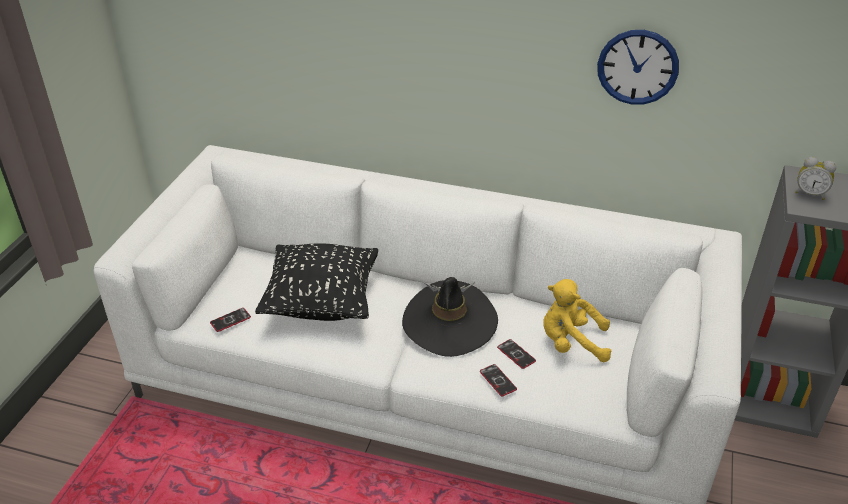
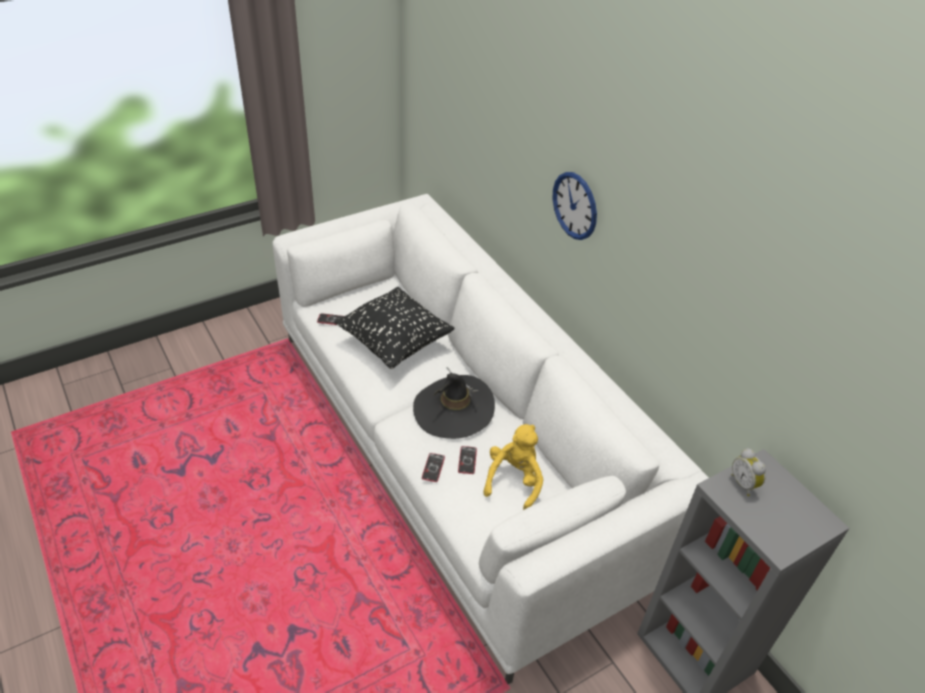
camera: 40 degrees right, 5 degrees up
(571, 343) = (514, 480): yellow plush toy -> yellow plush toy turned 60 degrees clockwise
(637, 67) = (676, 288): wall clock -> wall clock (575, 205)

